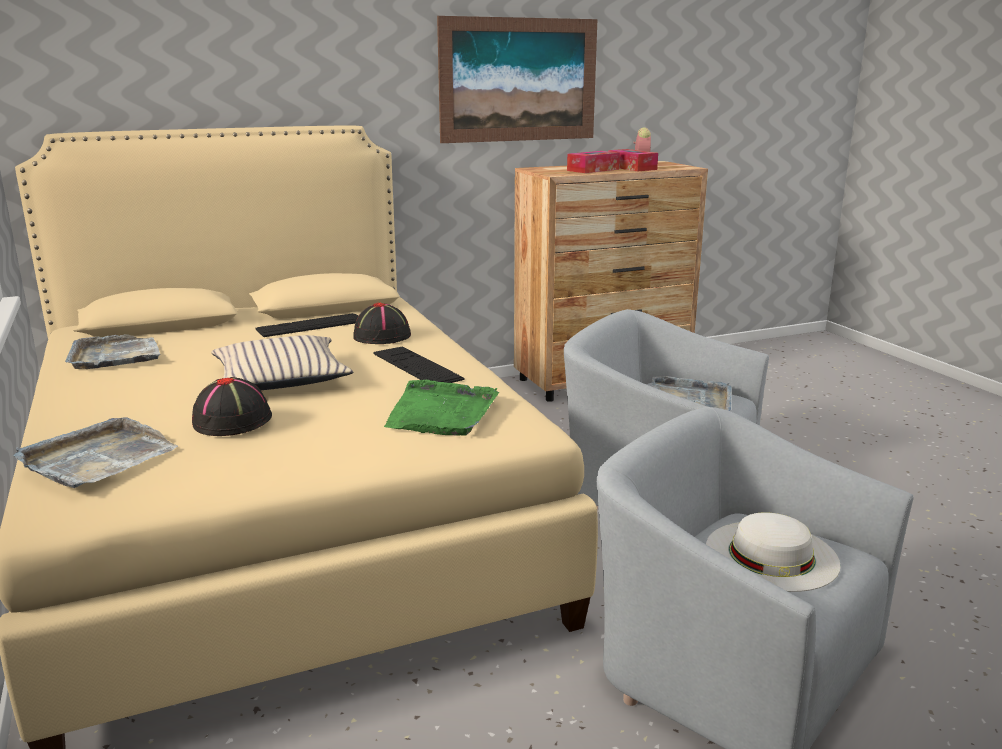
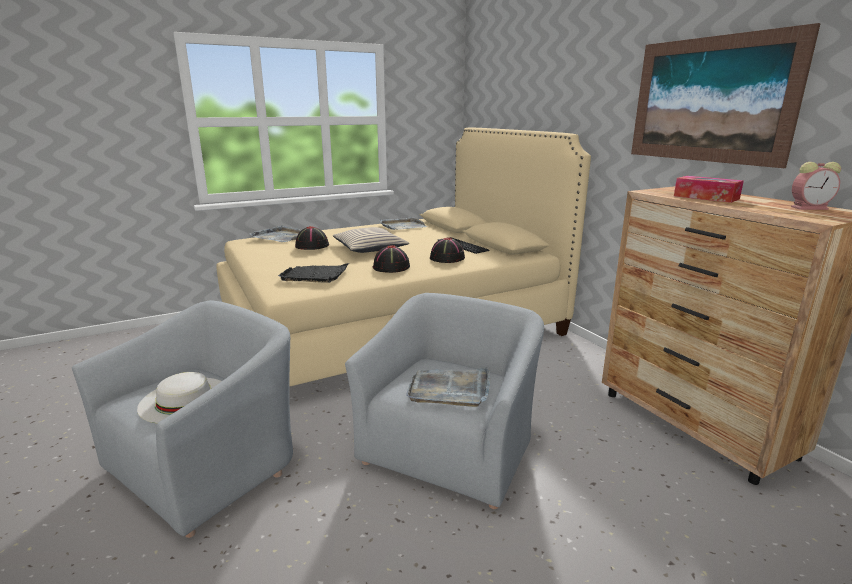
camera: 85 degrees right, 0 degrees up
(417, 366) = (391, 267): keyboard -> black hat
(441, 413) = (315, 275): green tray -> black tray
(632, 168) = (755, 205): tissue box -> none

